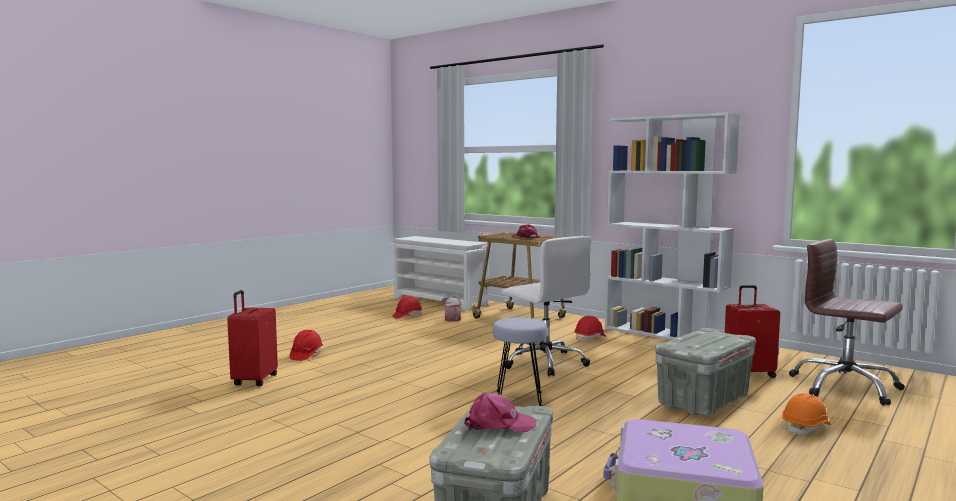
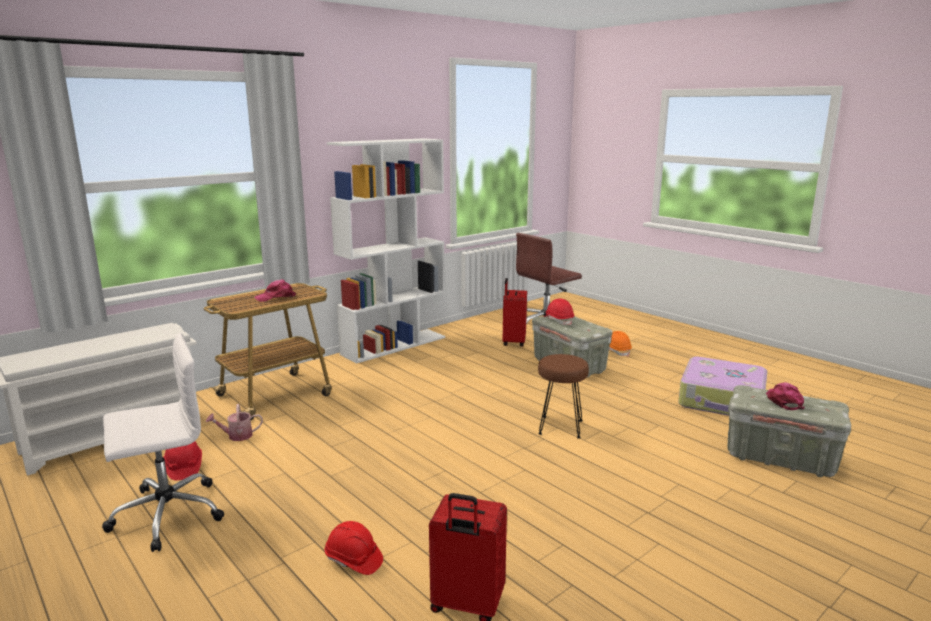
camera: 80 degrees left, 10 degrees up
(519, 399) = (560, 427): grey stool -> brown stool
(544, 362) = (459, 404): white office chair -> white office chair (165, 514)
(590, 338) = (388, 374): red hard hat -> red hard hat (558, 320)

